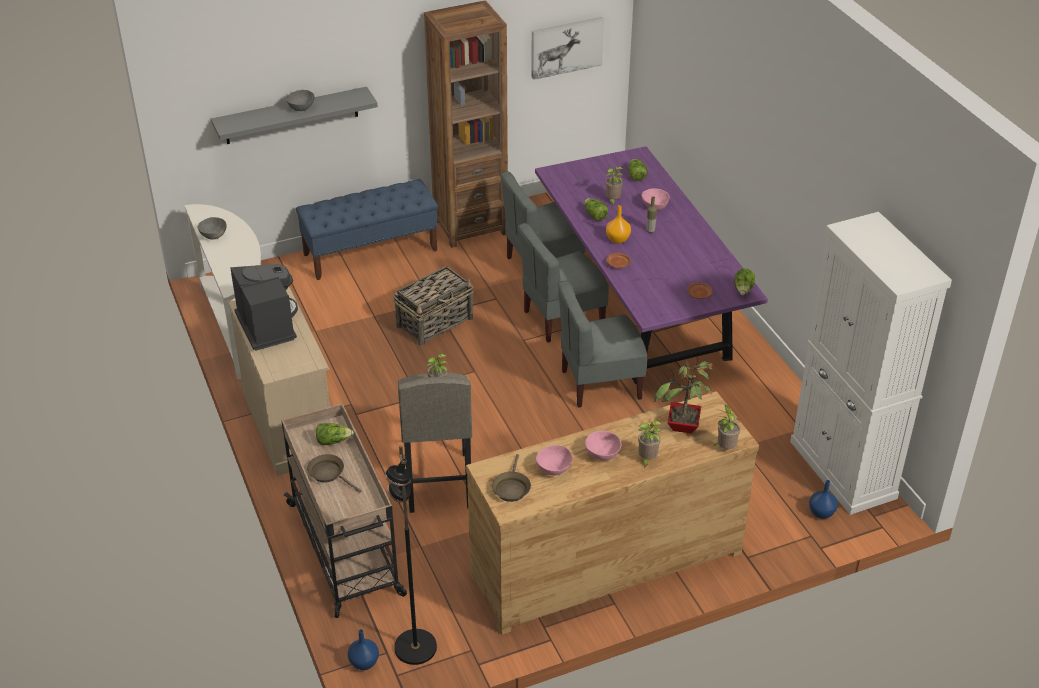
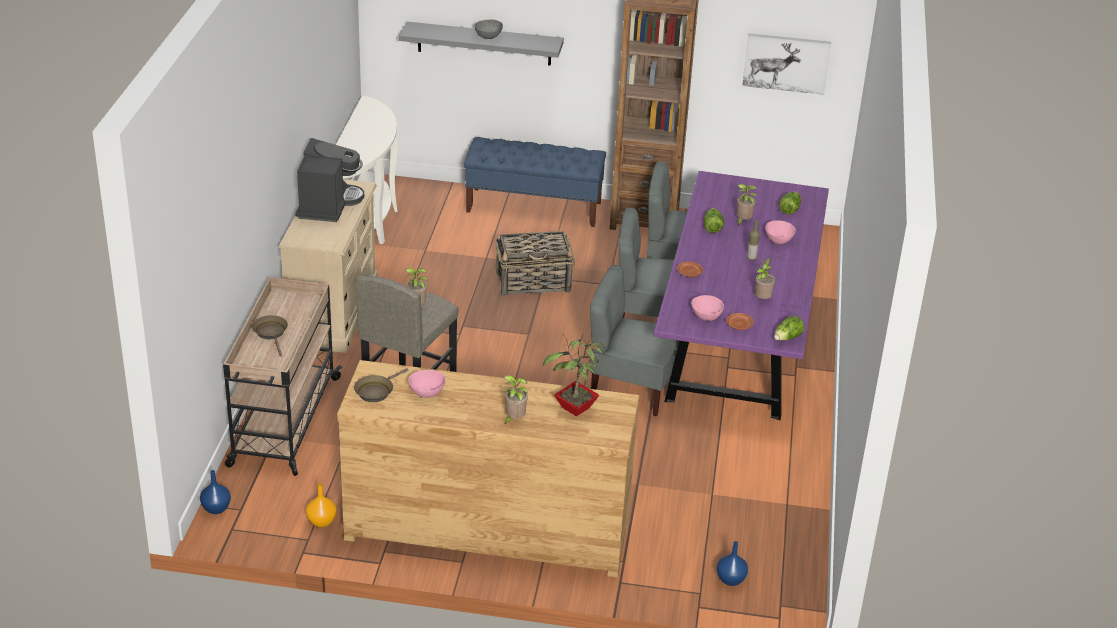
camera: 30 degrees right, 5 degrees down
(213, 236) = (360, 126): grey bowl -> none
(333, 441) = (300, 311): lettuce -> none
(414, 648) = (265, 516): black floor lamp -> none
(601, 454) = (480, 399): pink bowl -> pink bowl (706, 316)
(618, 239) = (712, 254): orange vase -> orange vase (322, 521)
(725, 448) = (594, 440): potted plant -> potted plant (761, 299)
(842, 470) = (791, 555): white cabinet -> none

